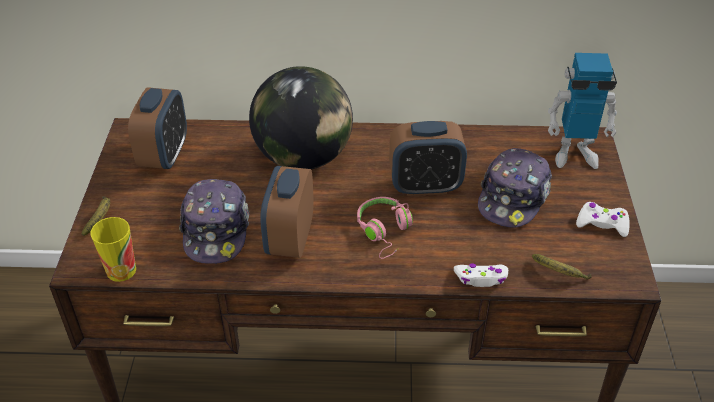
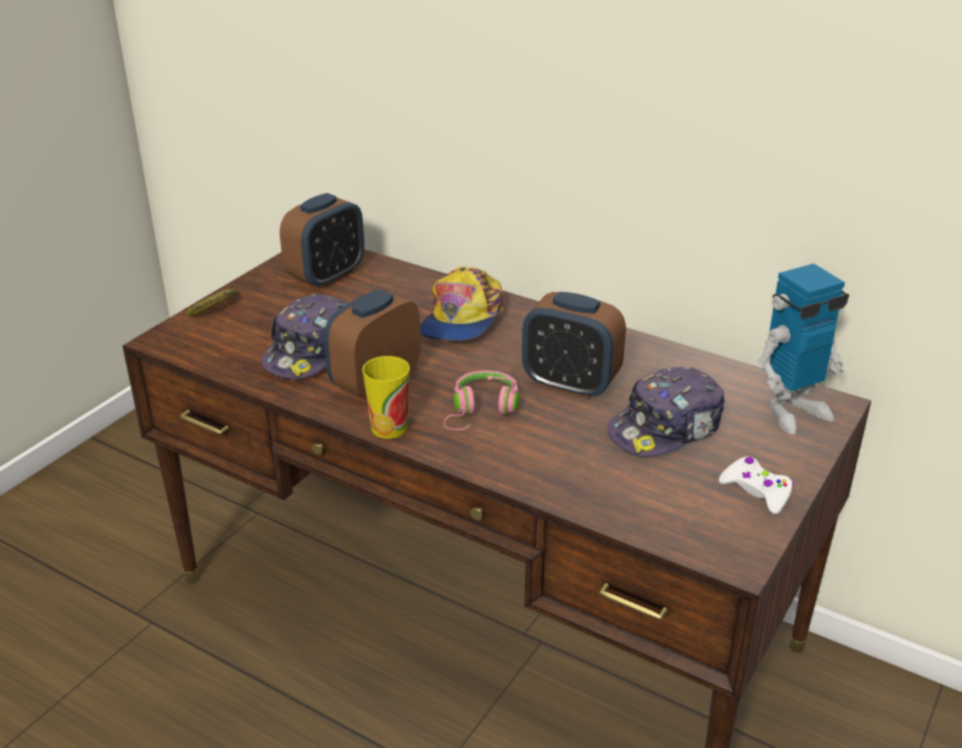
camera: 30 degrees right, 10 degrees down
(121, 270) = (193, 354): cup -> cup (389, 427)
(303, 158) = (461, 319): globe -> cap
(481, 278) = (547, 490): white game controller -> none
(559, 273) = (648, 519): banana -> none
(574, 153) = (792, 411): toy robot -> toy robot turned 60 degrees counterclockwise

